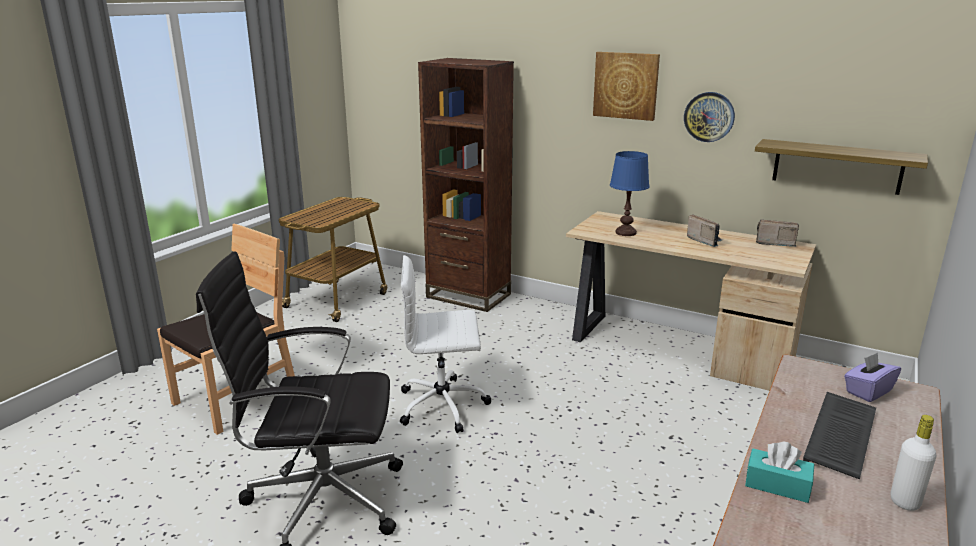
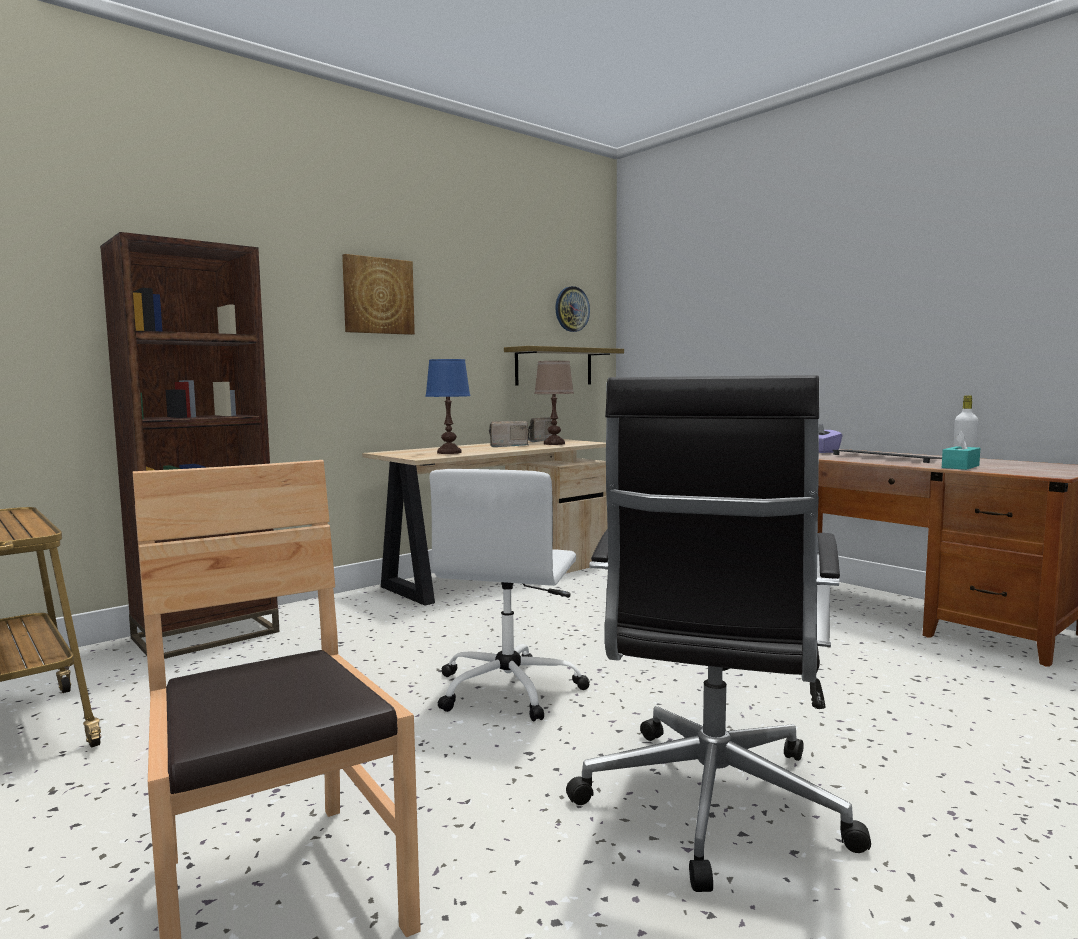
camera: 70 degrees left, 15 degrees down
(709, 117) = (460, 328): wall clock -> wall clock (571, 309)
(751, 253) = (554, 444): none -> brown table lamp

